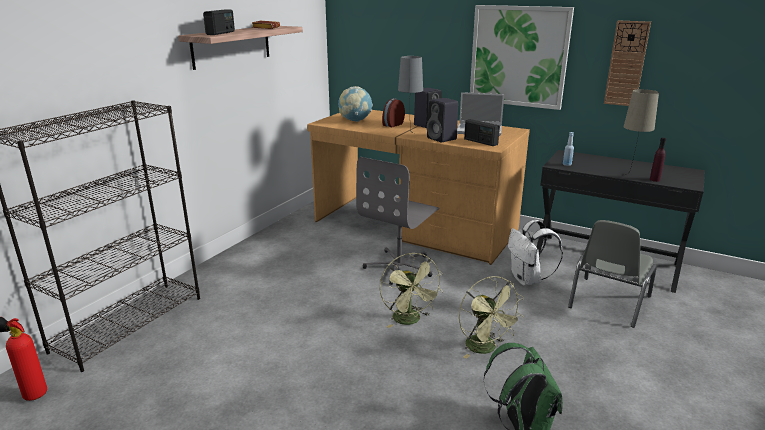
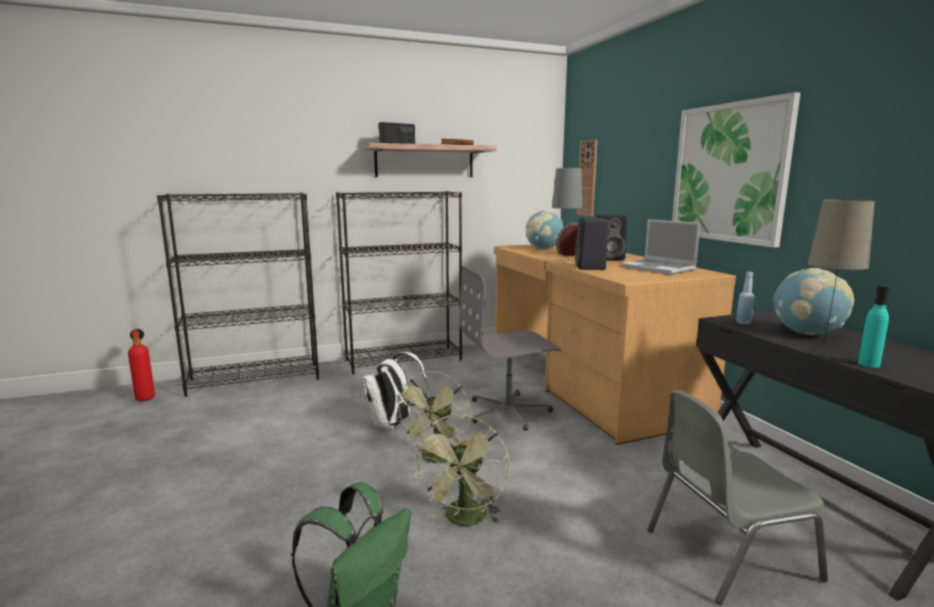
camera: 40 degrees right, 10 degrees down
(247, 252) = (404, 360): none -> black bookcase
(480, 142) = (628, 275): radio -> none
(528, 280) = (640, 477): white backpack -> white backpack (393, 424)
(603, 165) = (807, 333): none -> globe
(626, 64) = (879, 172): wall clock -> wall clock (587, 178)
(654, 180) = (868, 364): purple bottle -> turquoise bottle

